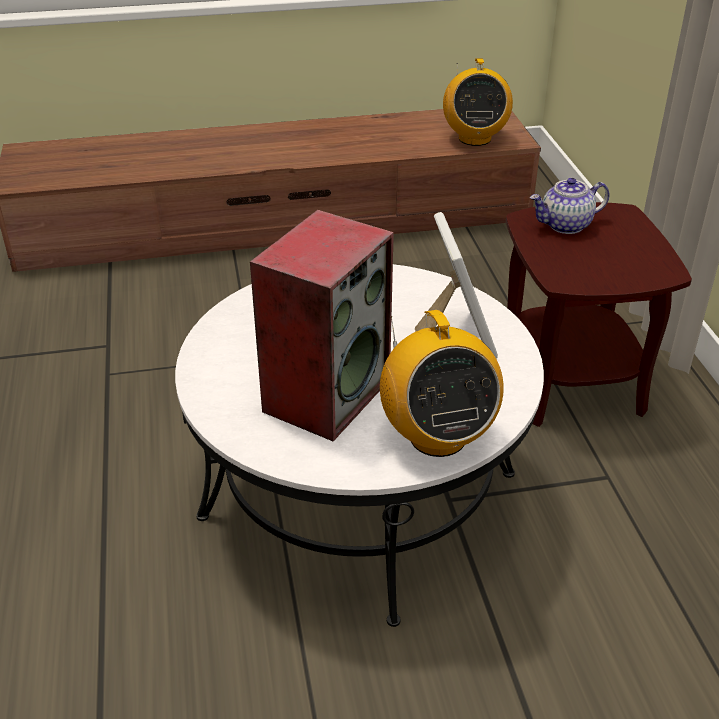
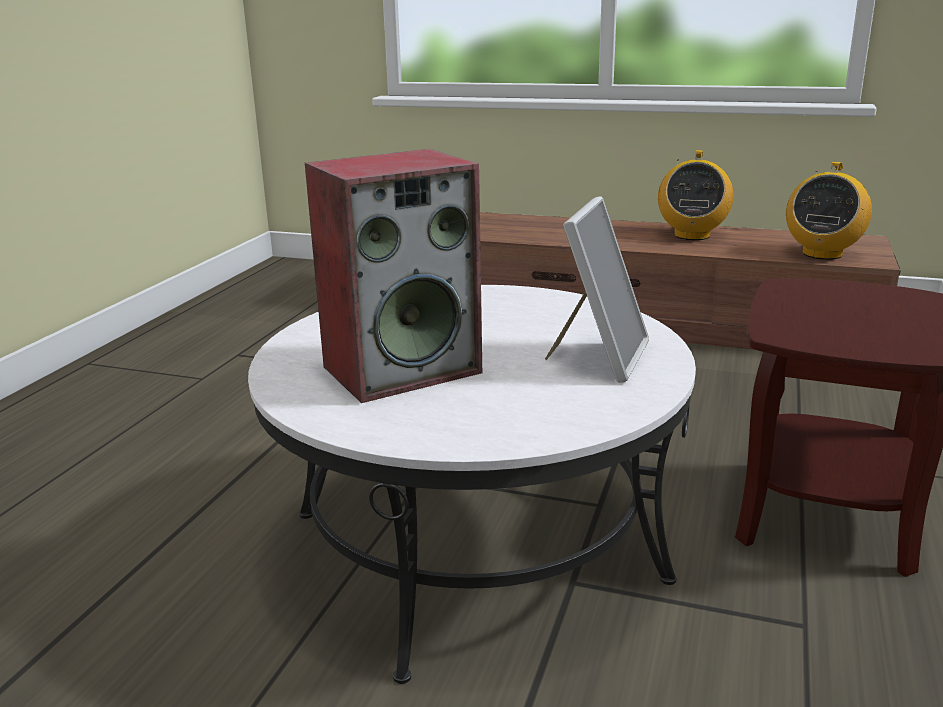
camera: 30 degrees right, 15 degrees down
(437, 436) = (476, 426): radio -> radio (691, 235)
(565, 225) = (833, 296): teapot -> none

